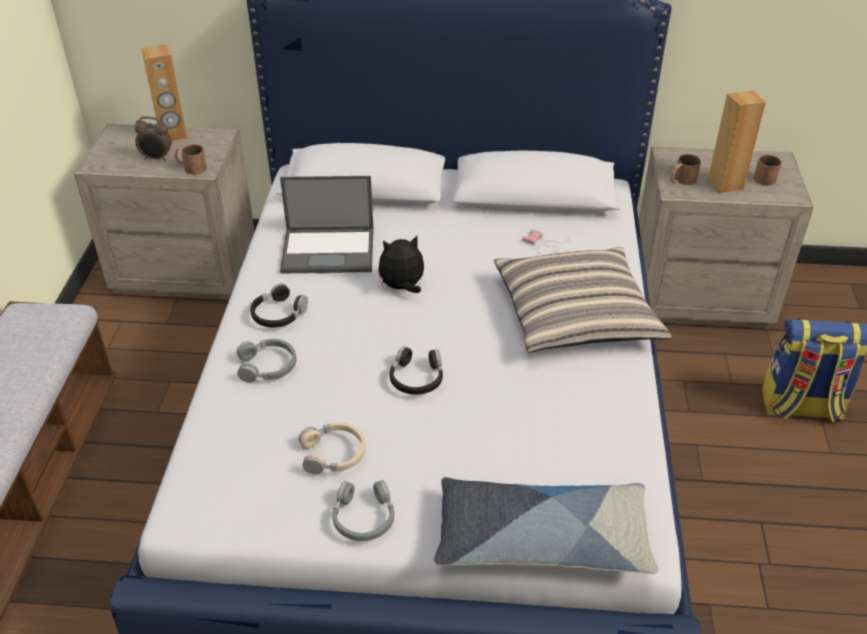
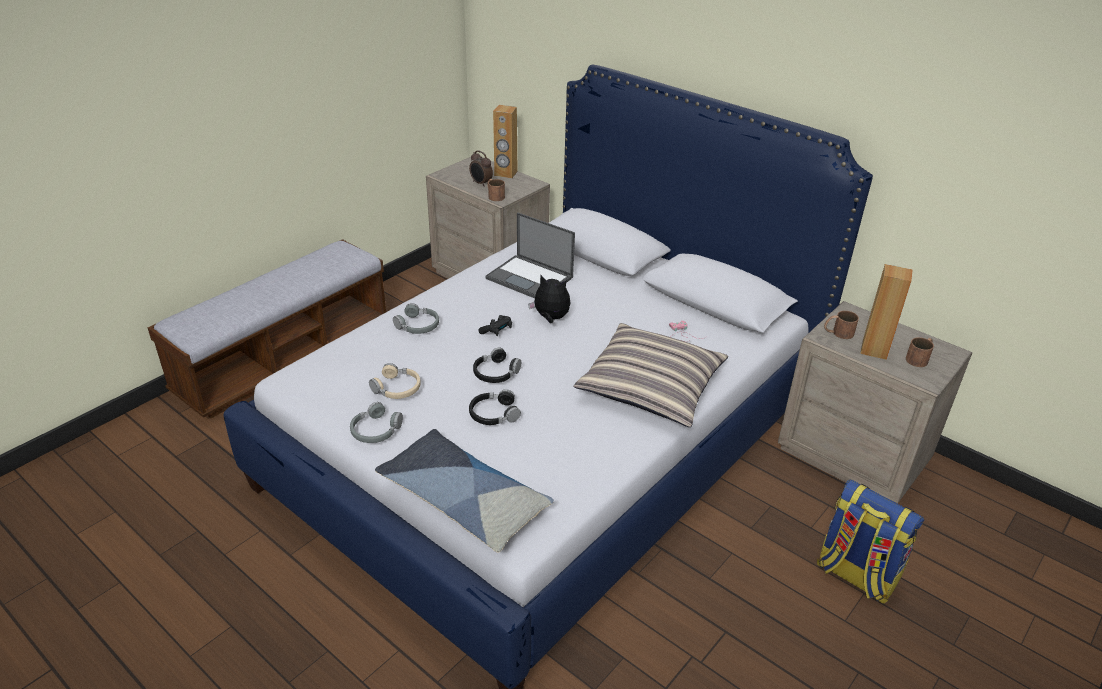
camera: 35 degrees right, 5 degrees down
(278, 314) = (457, 300): black headphones -> black headphones (493, 414)
(363, 329) = (497, 331): none -> black game controller

